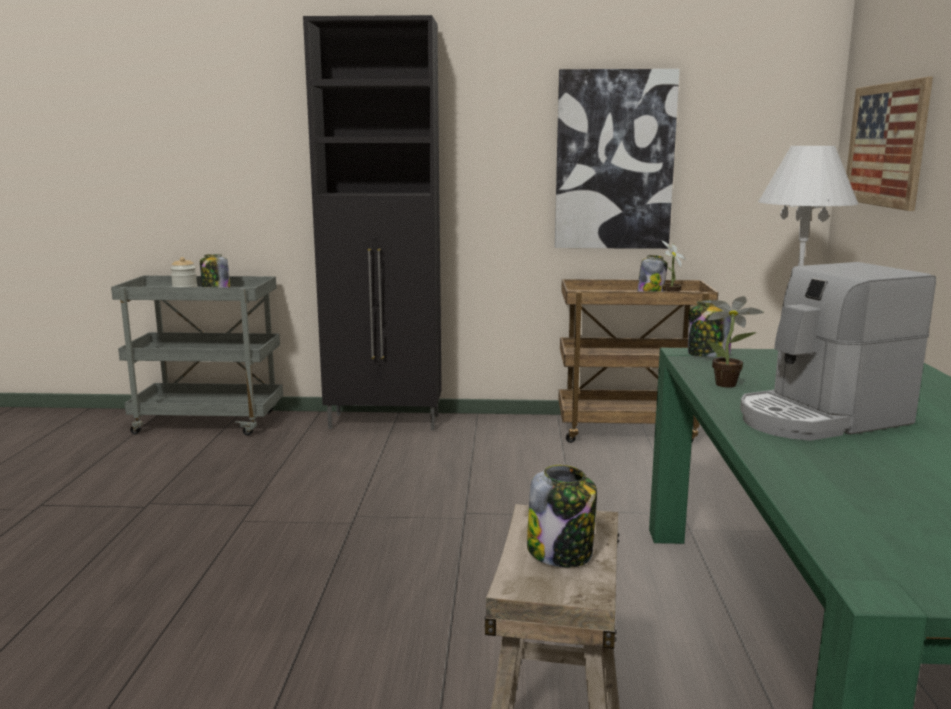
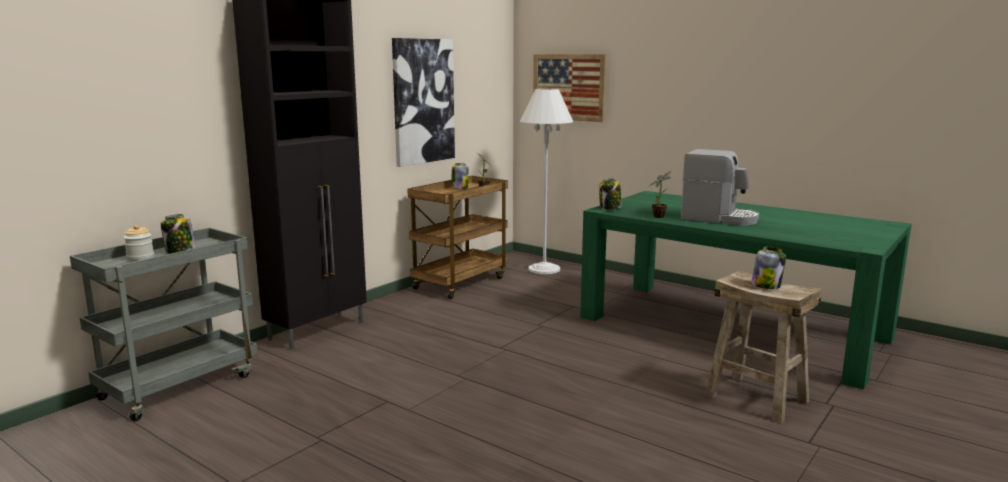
camera: 55 degrees left, 0 degrees up
(820, 419) = (719, 218): coffee machine -> coffee machine turned 75 degrees counterclockwise

